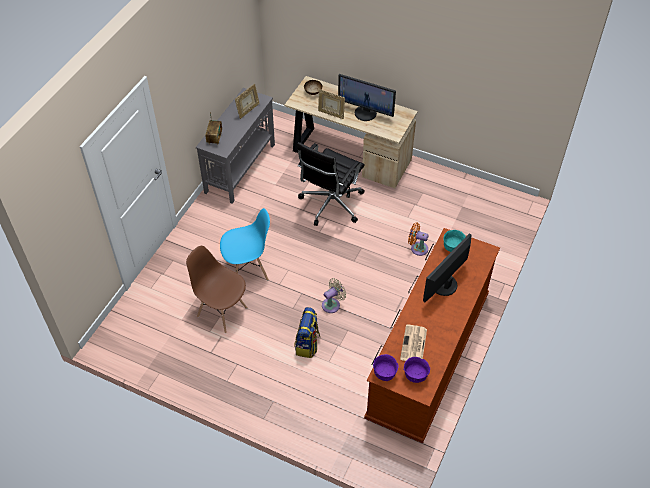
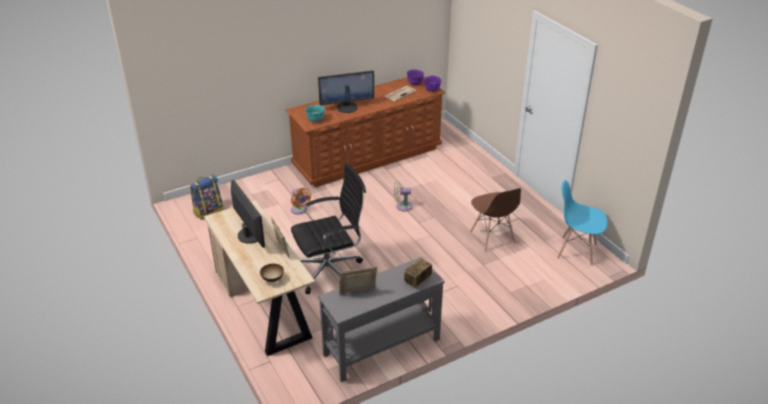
camera: 145 degrees left, 15 degrees down
(248, 270) = (448, 255): blue chair -> blue chair (576, 251)
(307, 345) = (442, 193): backpack -> backpack (208, 211)

